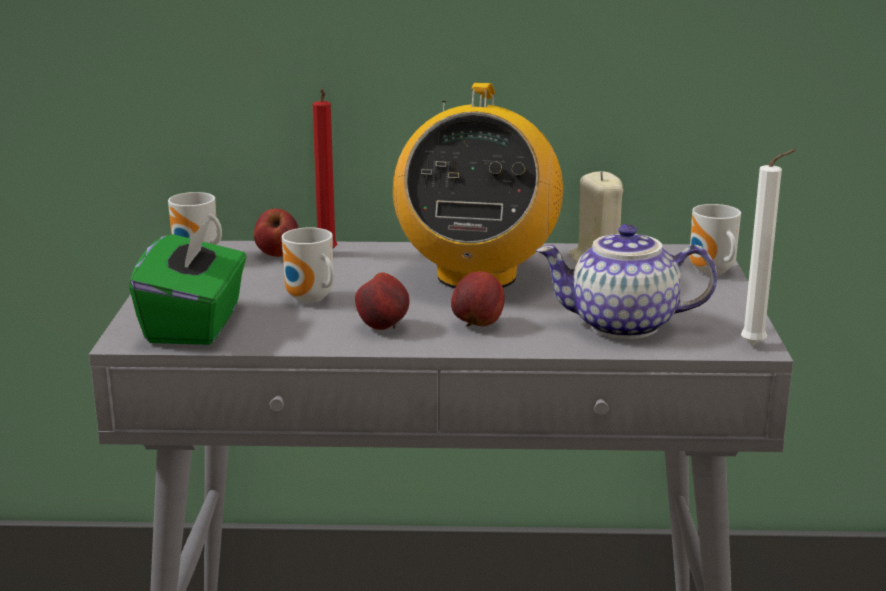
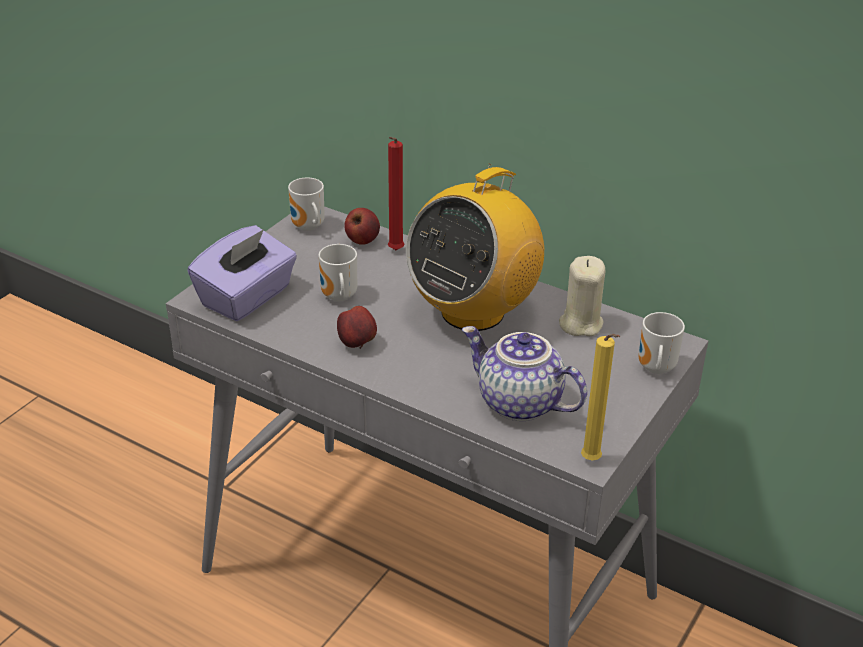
camera: 30 degrees right, 15 degrees up
(195, 324) = (247, 297): green tissue box -> purple tissue box
(477, 325) = (420, 364): apple -> none
(757, 346) = (592, 462): white candle -> yellow candle

